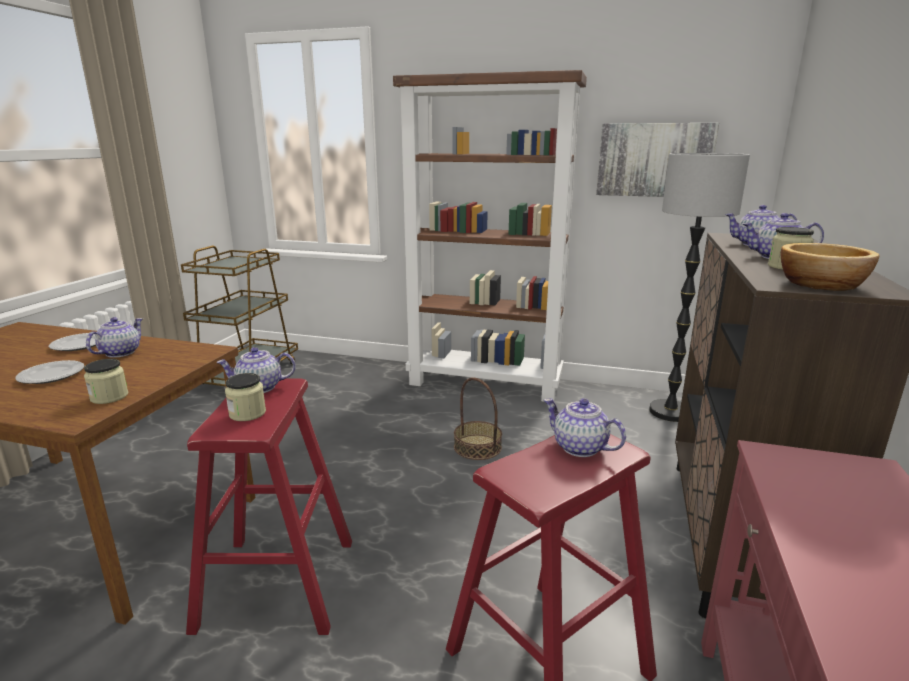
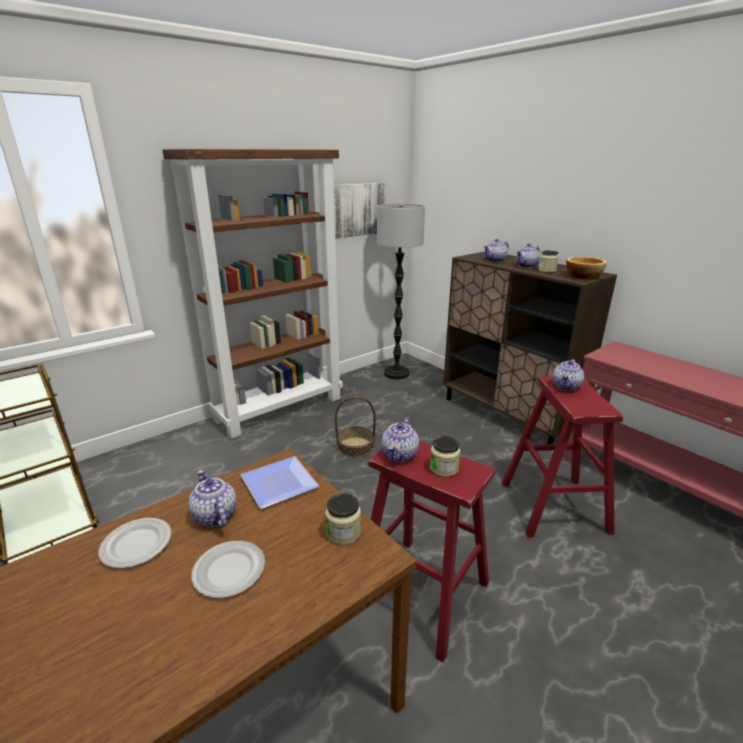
camera: 55 degrees left, 5 degrees up
(175, 357) = (276, 483): none -> plate
(579, 447) = (566, 386): teapot -> teapot turned 45 degrees counterclockwise

